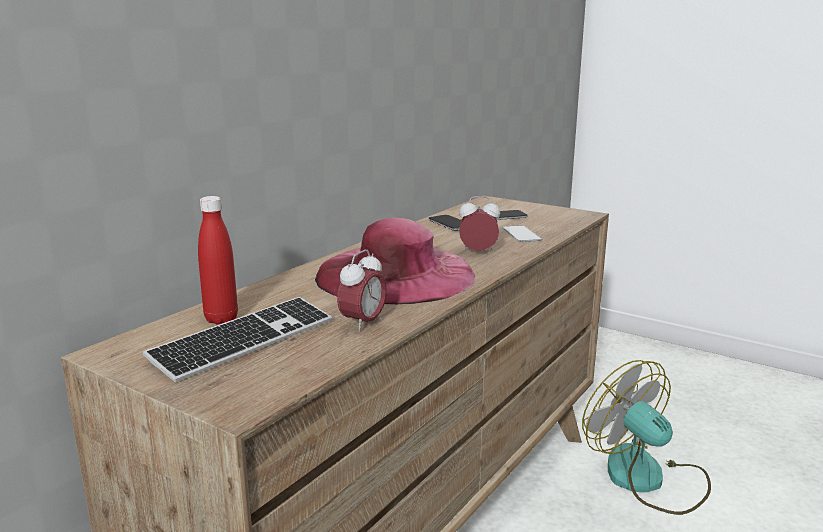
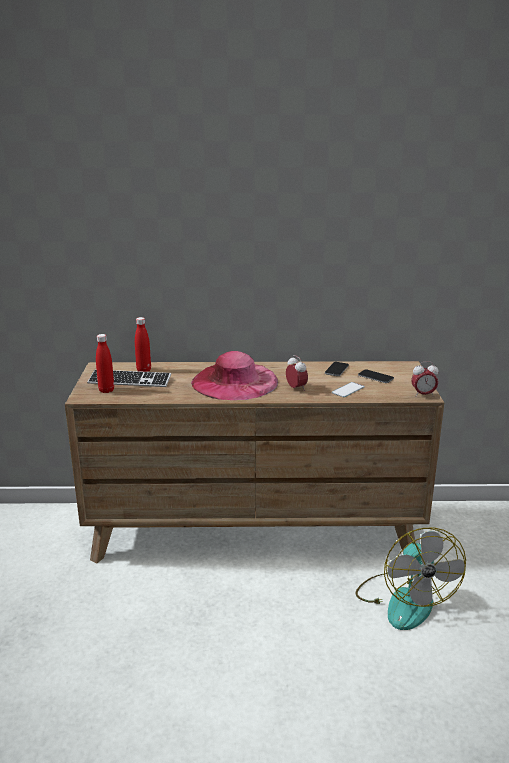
camera: 55 degrees right, 5 degrees up
(250, 372) = (106, 390): none -> red bottle
(363, 324) = (169, 393): alarm clock -> alarm clock (423, 395)
(647, 479) = (404, 599): fan -> fan turned 150 degrees clockwise

